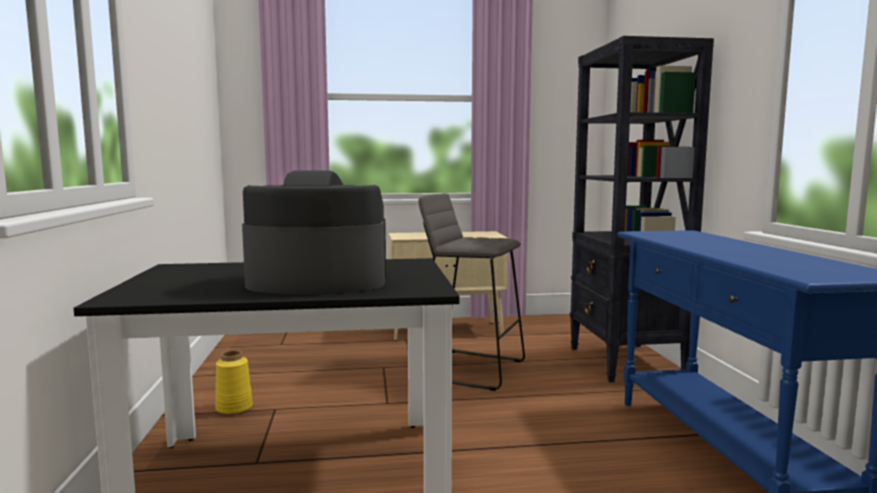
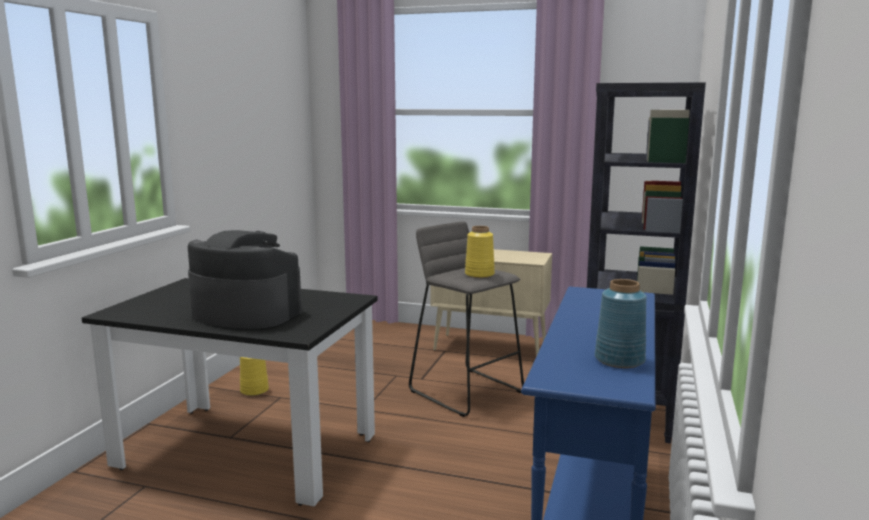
camera: 25 degrees right, 5 degrees up
(487, 241) = (479, 275): none -> yellow vase
(814, 261) = (620, 360): none -> blue vase

